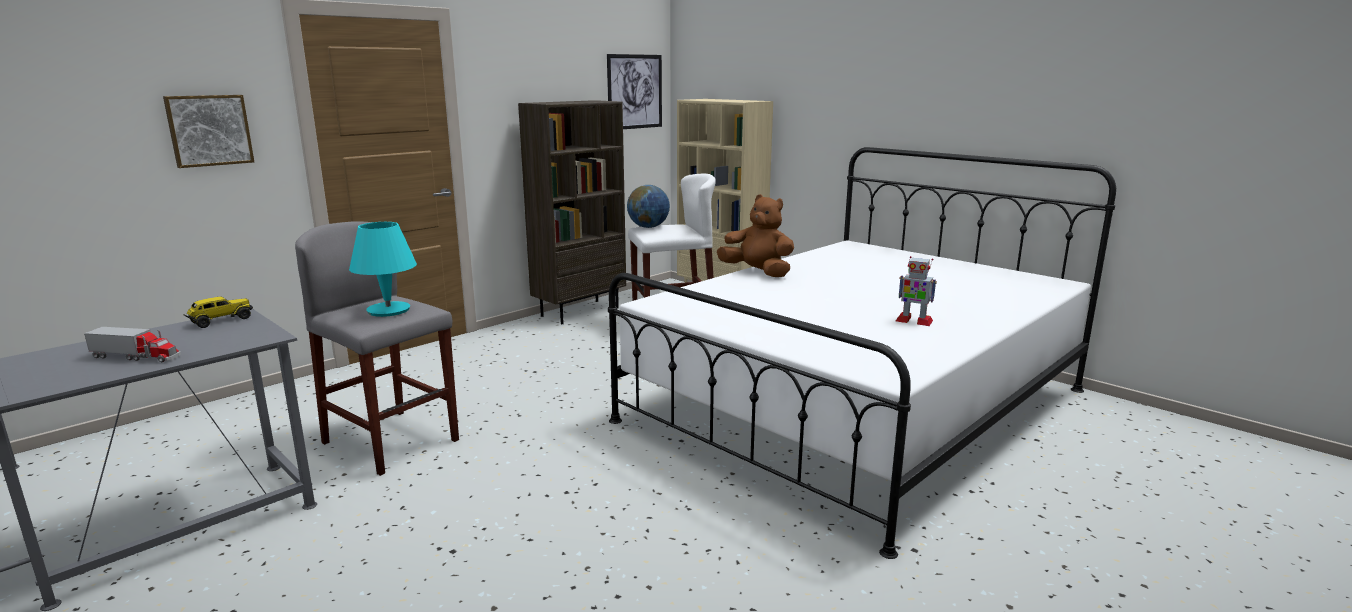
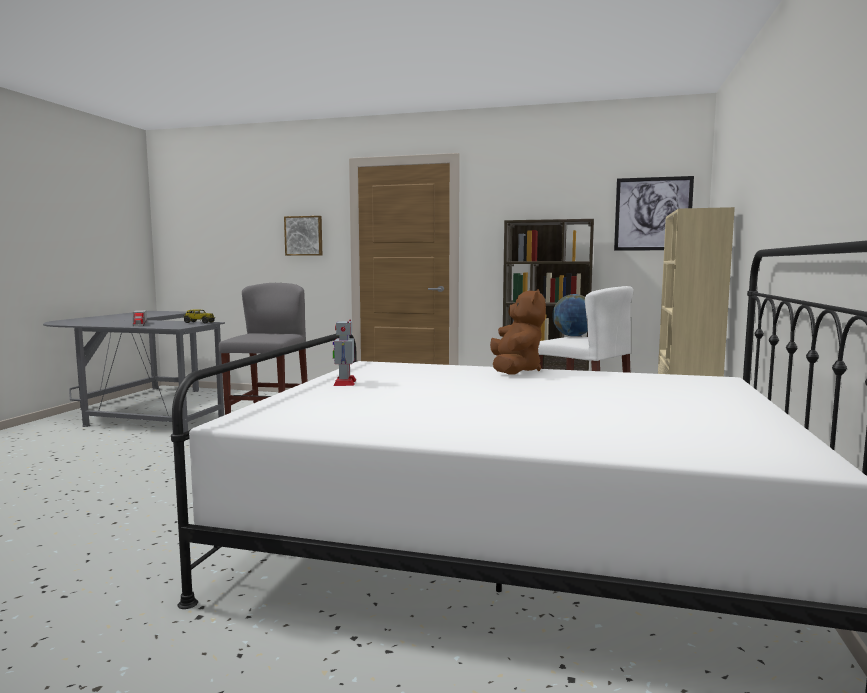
camera: 60 degrees right, 10 degrees down
(388, 310) = (262, 335): turquoise table lamp -> none
(913, 321) = (436, 416): toy robot -> toy robot (344, 382)

